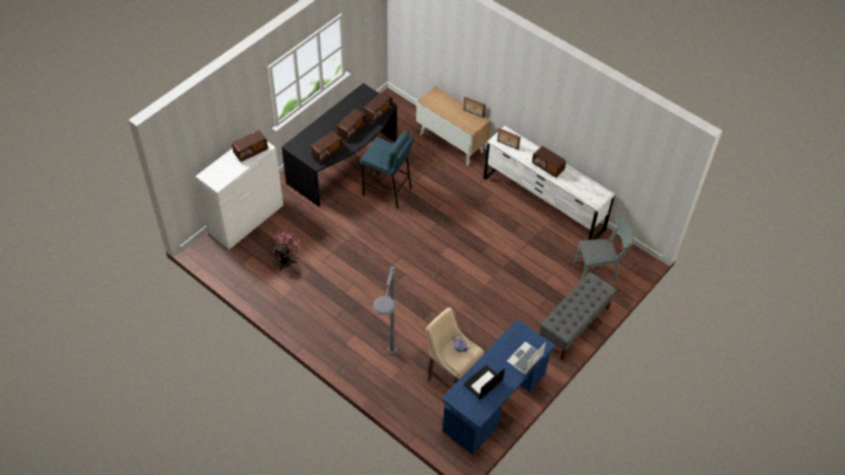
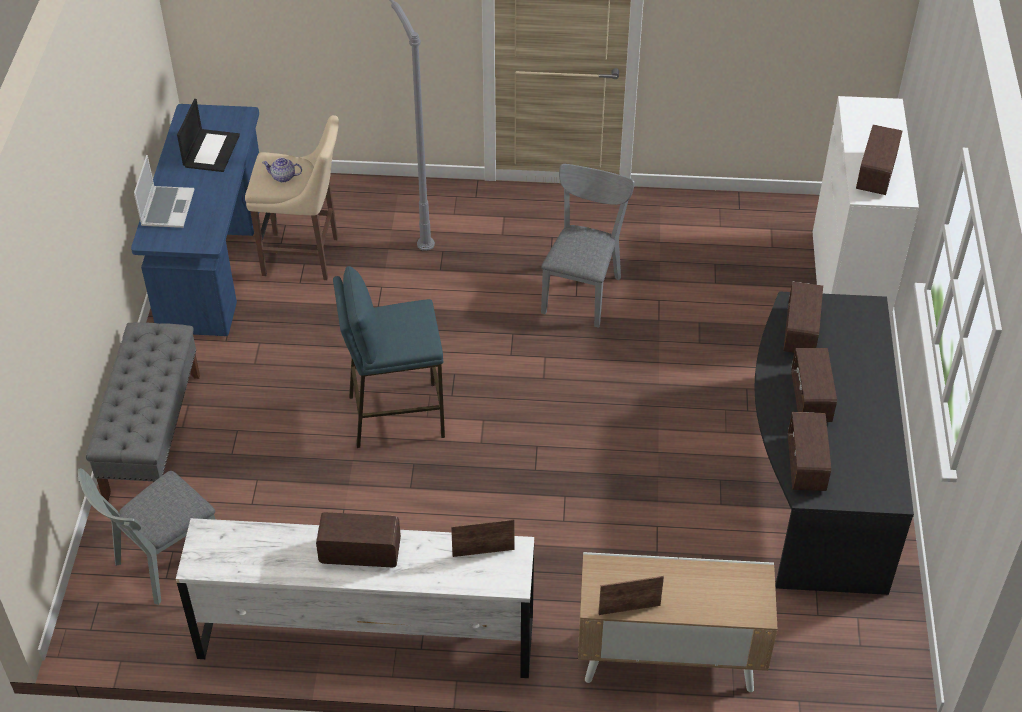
camera: 145 degrees right, 5 degrees down
(287, 260) = (713, 270): pink fan -> none
(348, 284) = (583, 289): none -> grey chair
(387, 192) = (682, 473): blue stool -> blue stool (395, 415)

